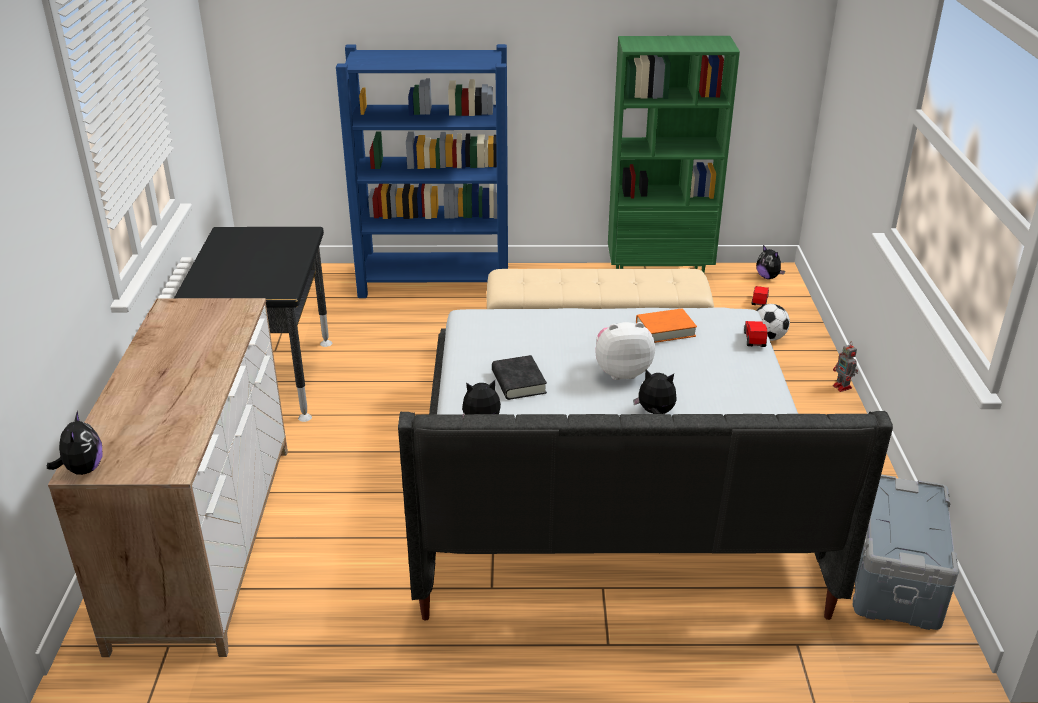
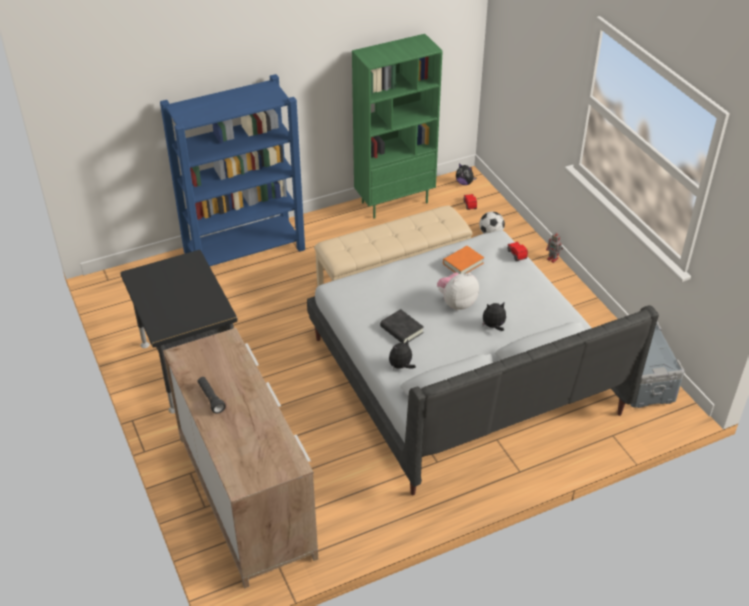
camera: 25 degrees left, 10 degrees up
(83, 469) = (242, 485): plush toy -> none
(154, 361) = (211, 398): none -> black flashlight

